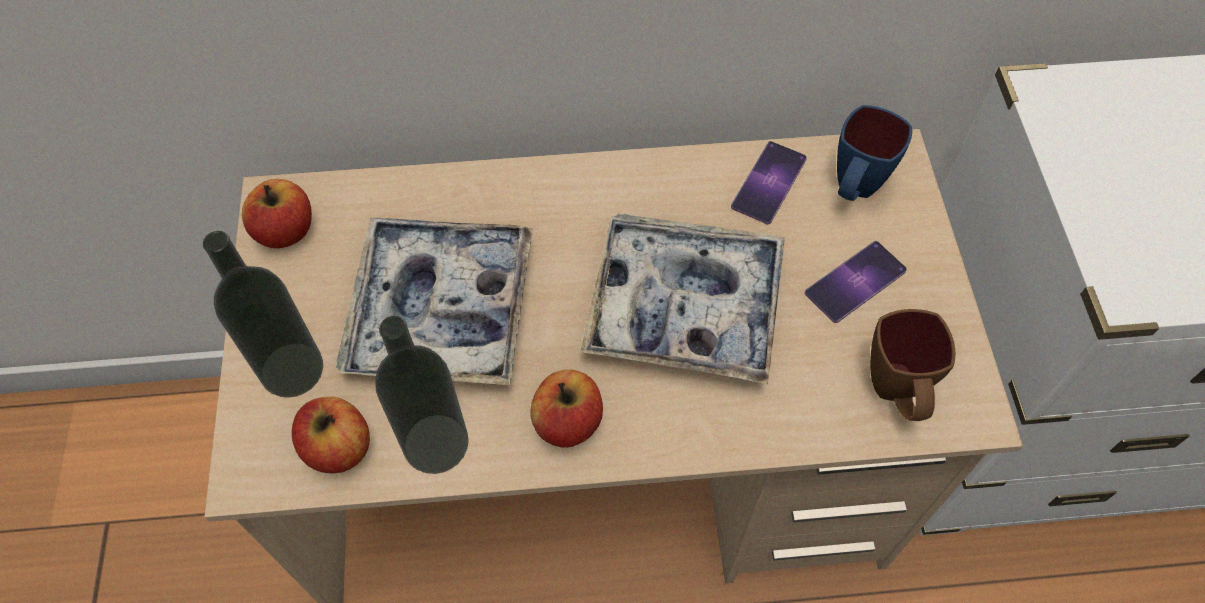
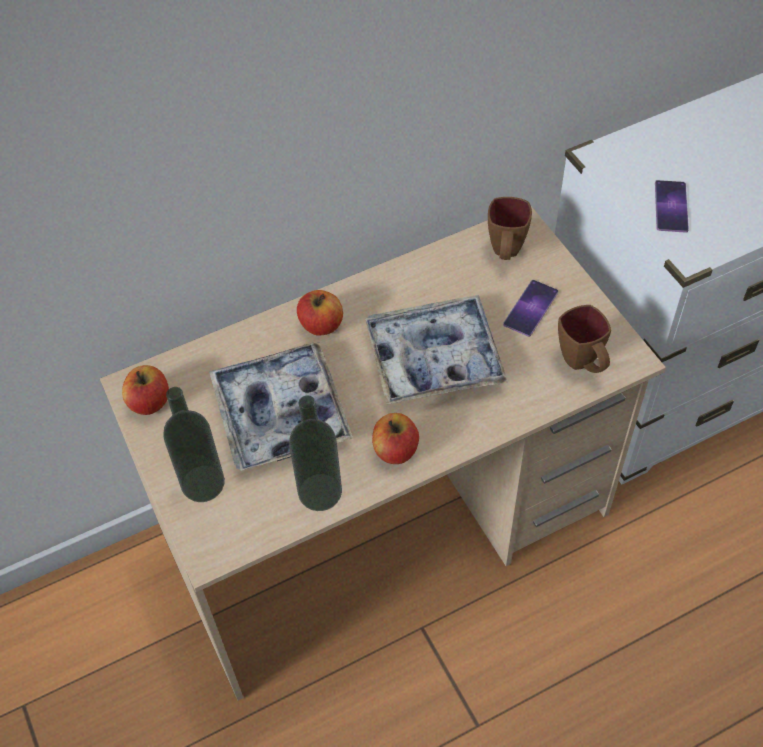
camera: 20 degrees left, 5 degrees down
(338, 448) = (259, 517): apple -> apple (321, 325)
(769, 182) = (451, 266): phone -> phone (671, 206)
(854, 190) = (505, 254): blue mug -> brown mug

